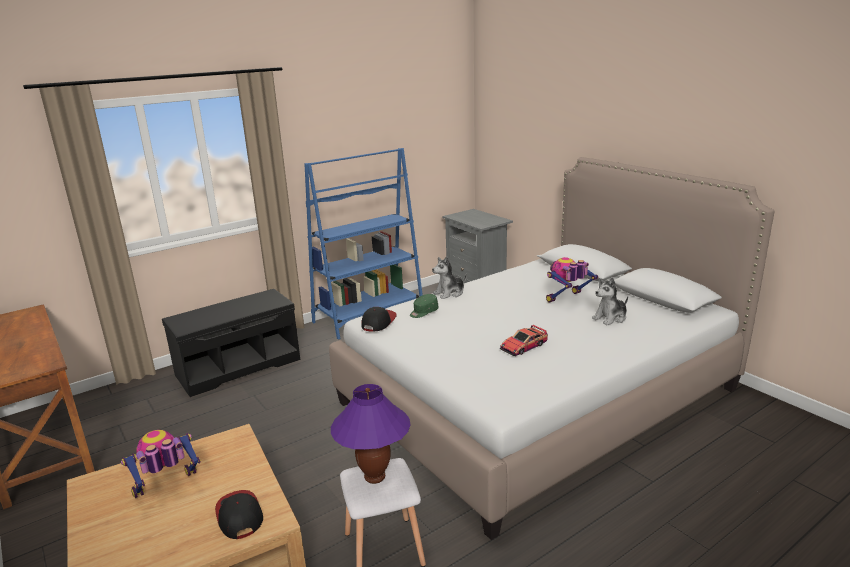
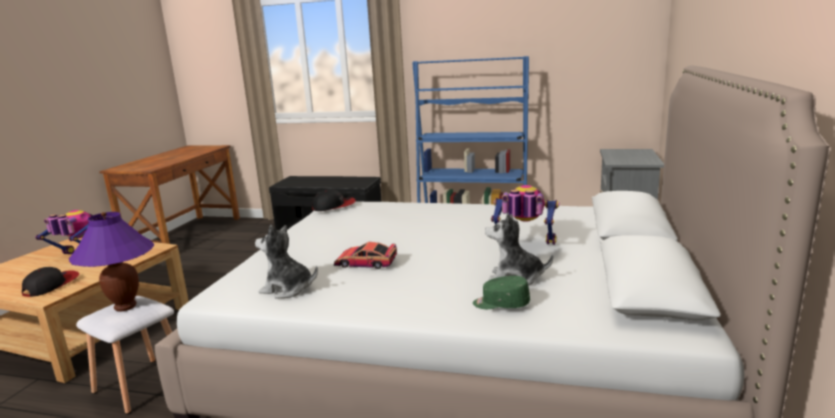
camera: 50 degrees right, 5 degrees down
(423, 312) = (376, 210): green cap -> green cap (501, 304)
(449, 293) = (440, 206): plush toy -> plush toy (287, 289)

